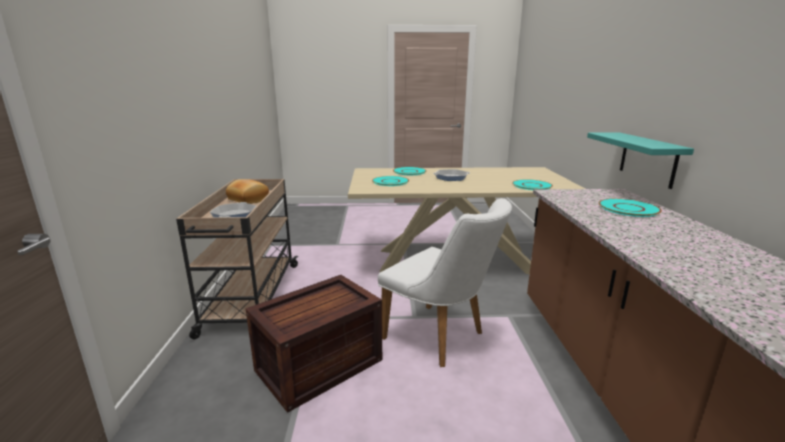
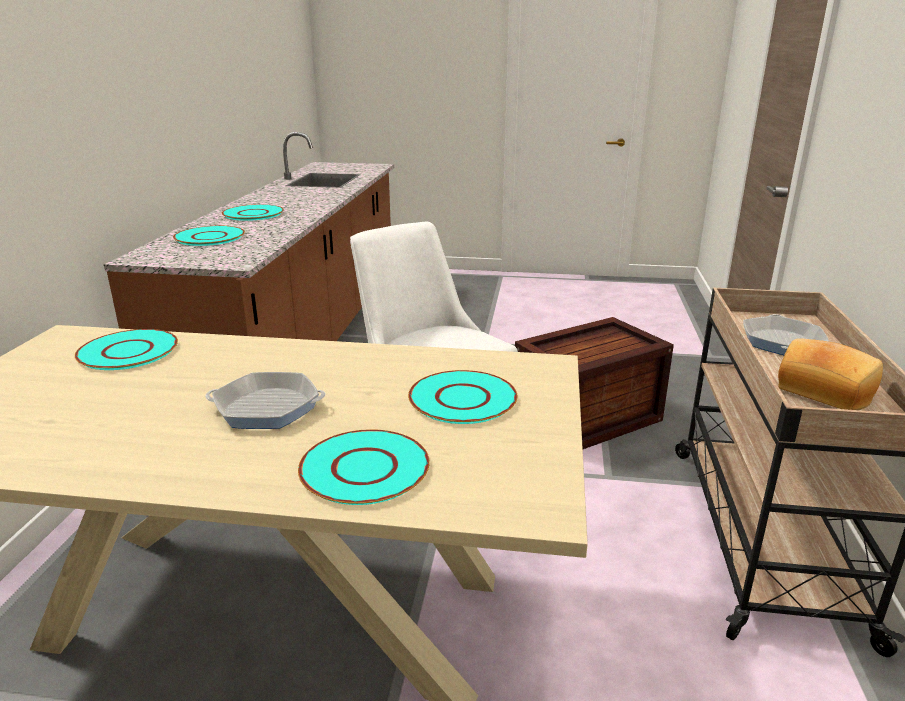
camera: 170 degrees left, 5 degrees up
(648, 159) = (96, 204): turquoise shelf -> none
(686, 240) = (253, 214): none -> turquoise plate

